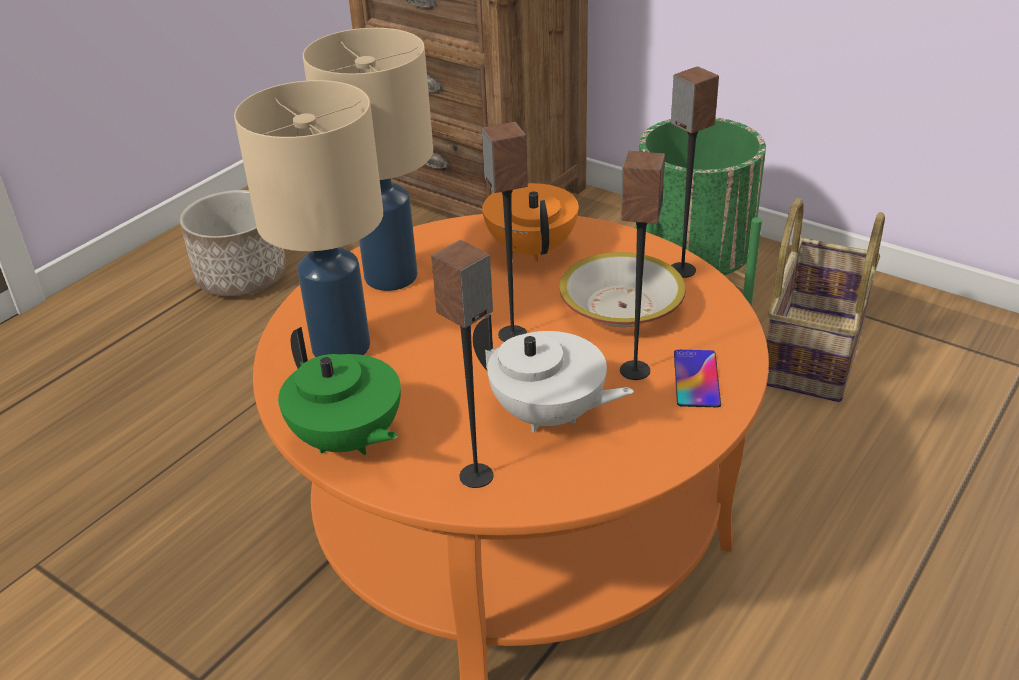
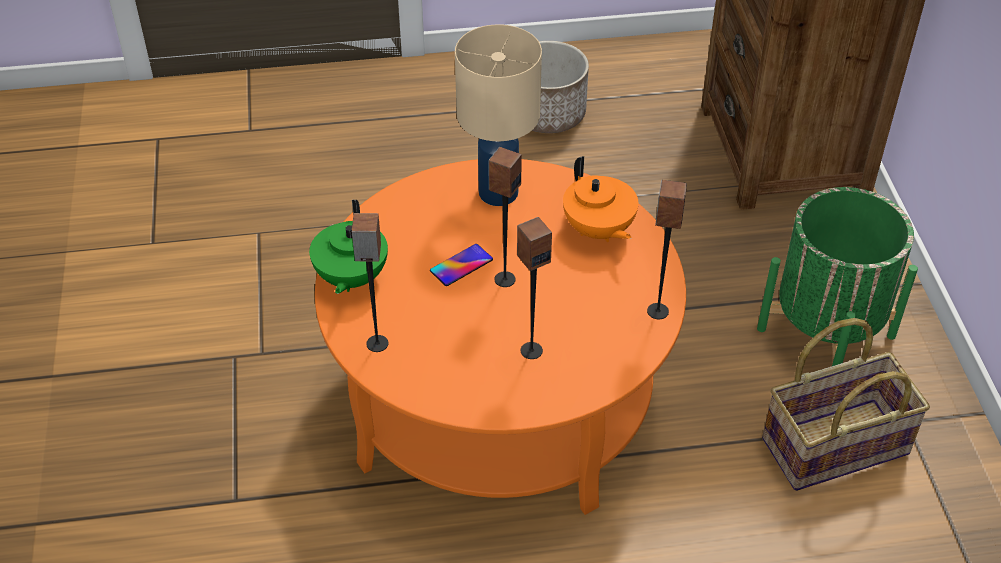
camera: 45 degrees right, 10 degrees up
(339, 347) = (415, 220): beige table lamp -> none
(532, 248) = (598, 230): orange teapot -> orange teapot turned 120 degrees clockwise
(548, 415) = (453, 340): white teapot -> none
(622, 307) = (585, 308): bowl -> none
(696, 379) = (554, 381): phone -> phone (461, 265)

